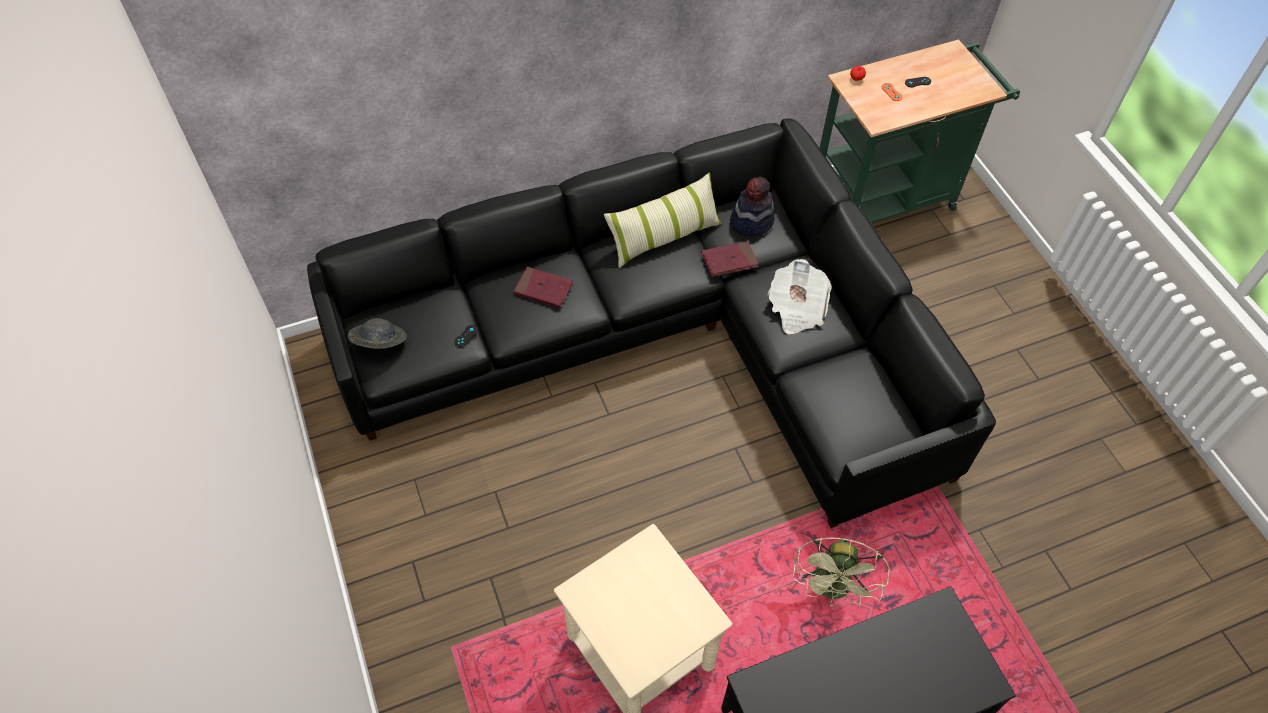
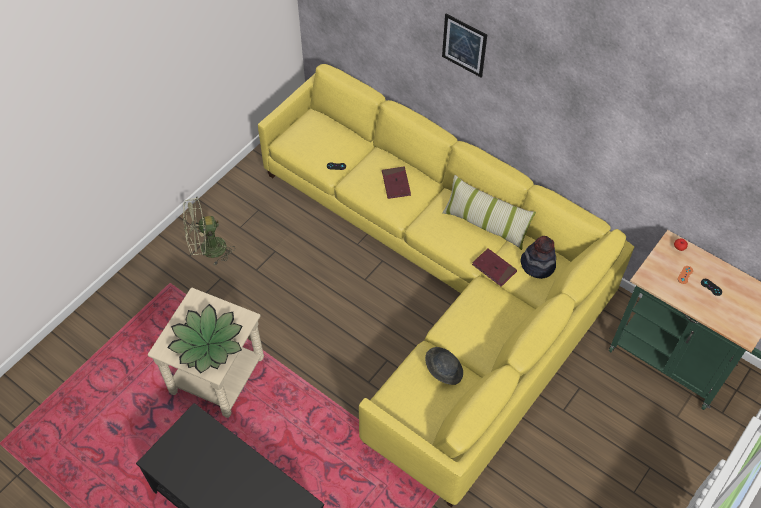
camera: 60 degrees right, 0 degrees up
(379, 343) = (303, 131): grey hat -> grey hat (443, 370)
(518, 58) = (464, 45): none -> picture
(662, 608) = (208, 344): none -> potted plant
(666, 341) = (441, 282): black sofa -> yellow sofa
(796, 308) = (483, 324): newspaper -> none
(832, 590) = (319, 463): green fan -> green fan (207, 250)

